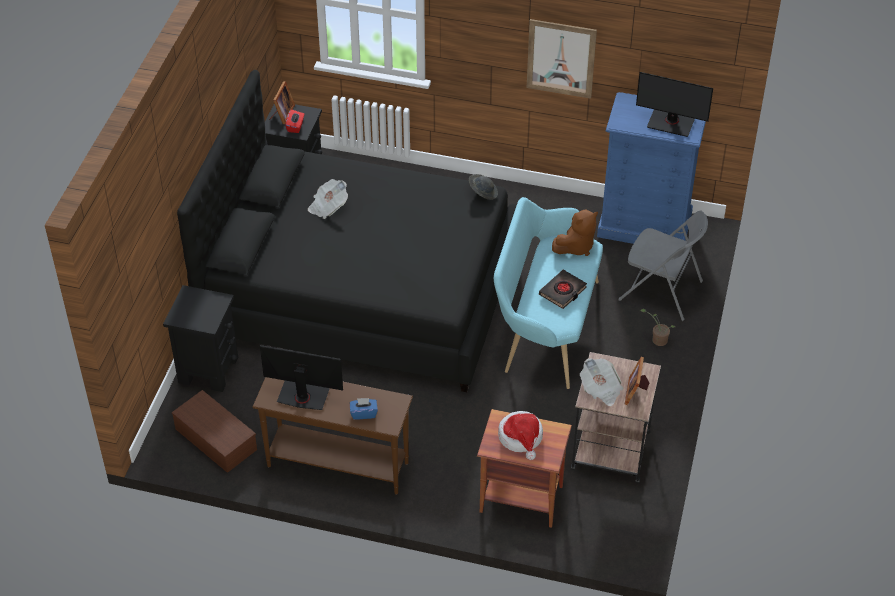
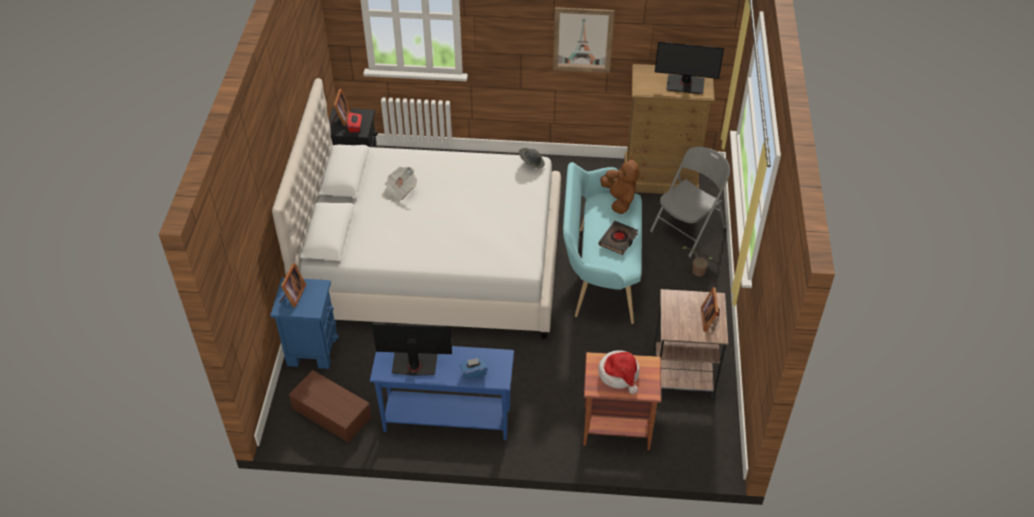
camera: 10 degrees left, 0 degrees up
(190, 306) = (293, 295): none -> picture frame
(209, 369) = (313, 350): black nightstand -> blue nightstand
(336, 465) = (446, 421): brown console table -> blue console table
(360, 291) = (433, 262): black bed -> white bed
(576, 246) = (619, 200): brown plush toy -> brown plush toy turned 60 degrees counterclockwise
(600, 389) = (679, 321): newspaper -> none
(645, 226) = (661, 177): blue dresser -> brown dresser
(660, 290) = (688, 229): grey chair -> grey chair turned 60 degrees counterclockwise

